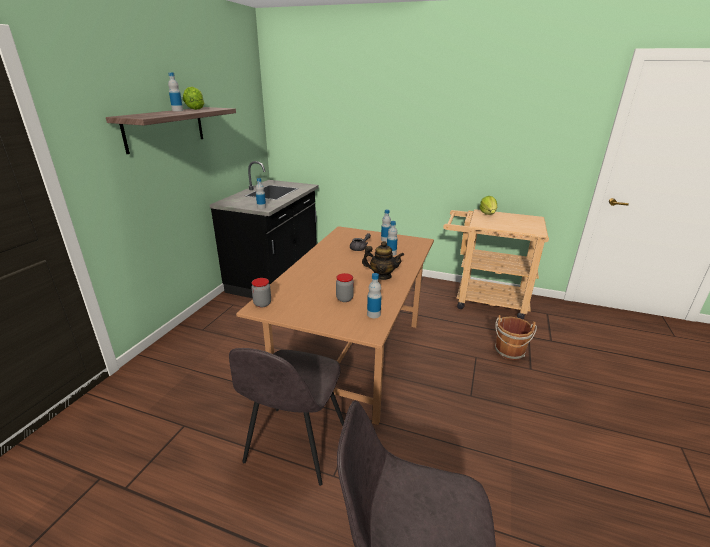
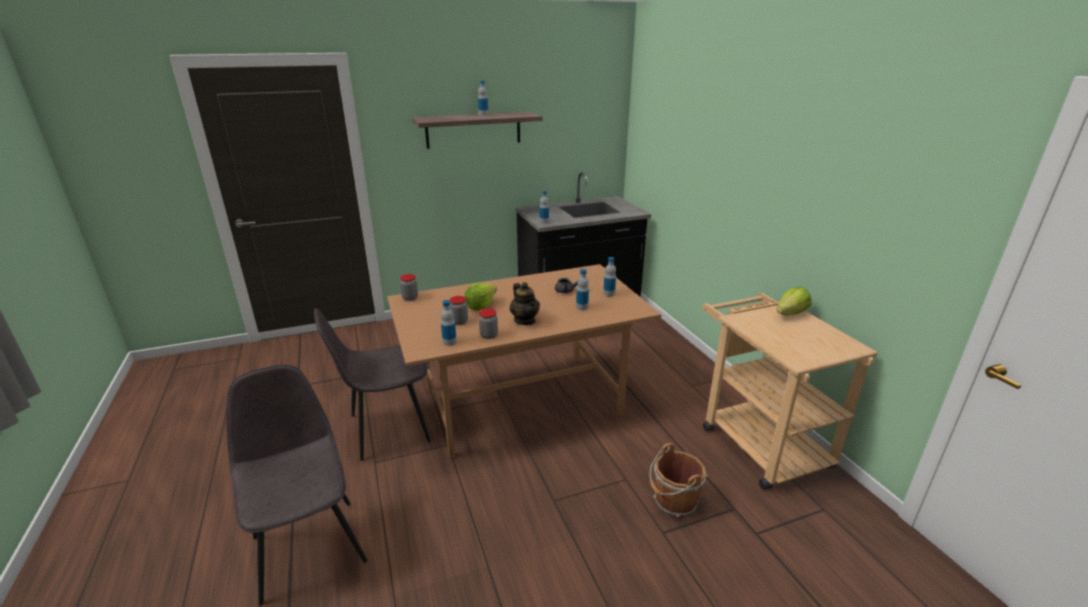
camera: 50 degrees right, 0 degrees up
(195, 109) = (506, 114): lettuce -> lettuce (481, 305)
(385, 296) = (489, 335): none -> jar

